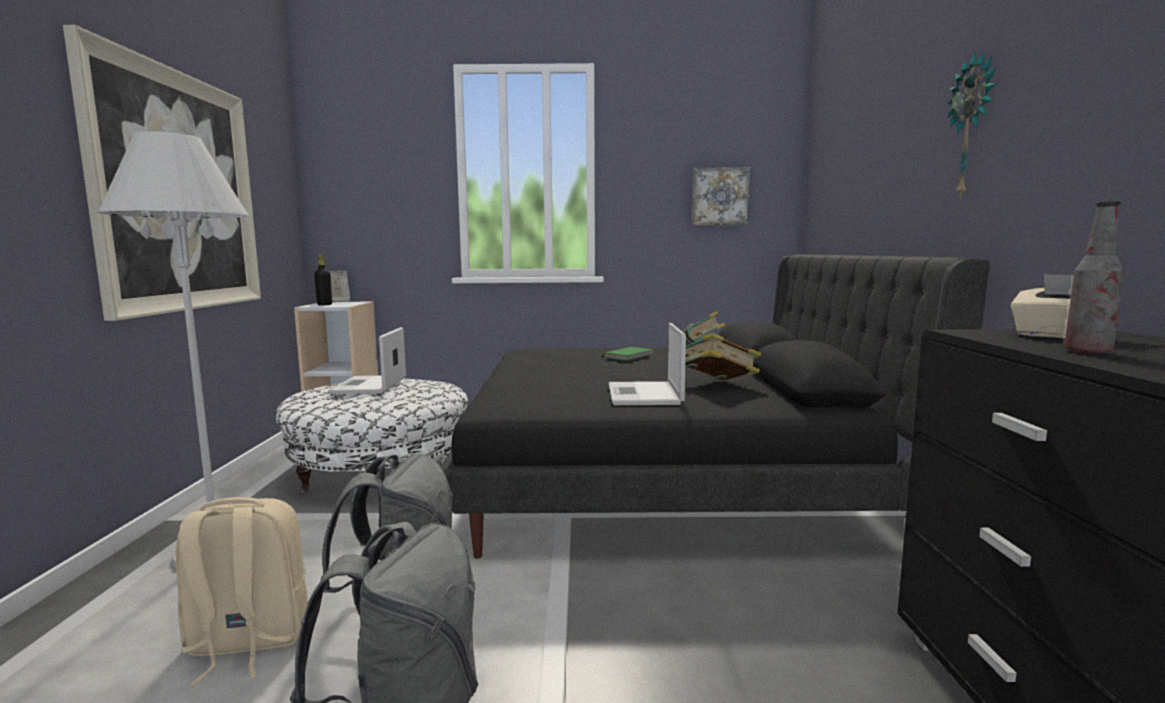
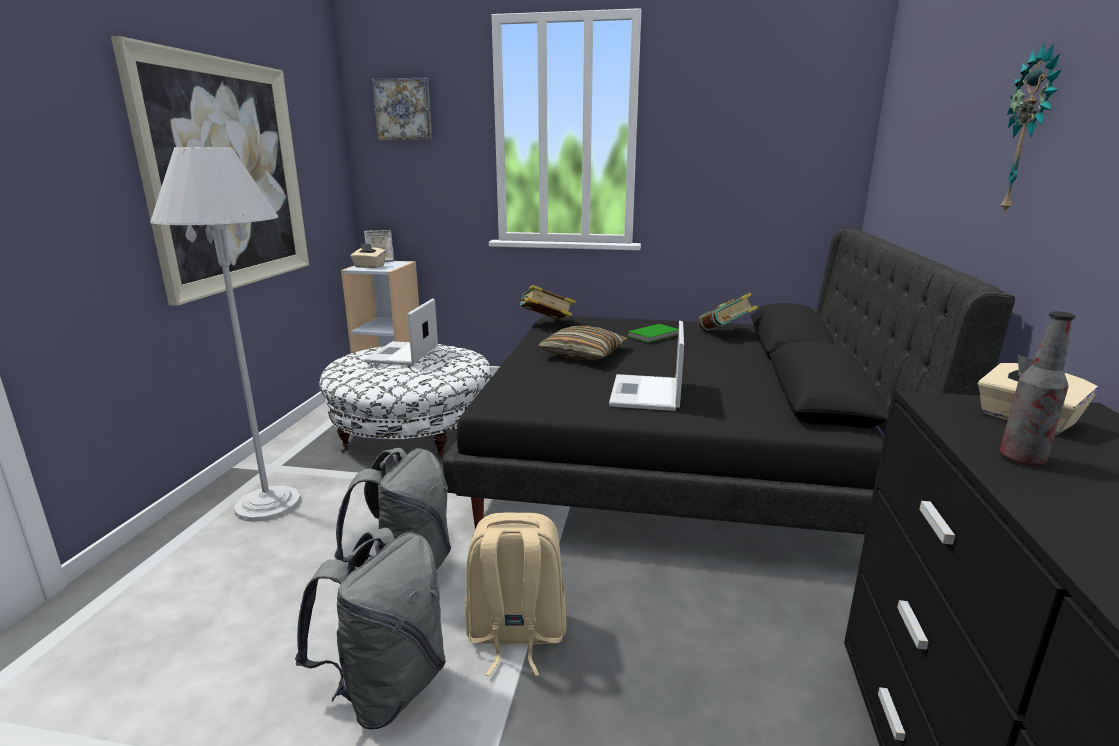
camera: 10 degrees right, 10 degrees up
(247, 644) = (280, 594): beige backpack -> beige backpack (515, 635)
(324, 305) = (369, 266): black bottle -> beige tissue box
(566, 371) = (583, 354): none -> pillow
(717, 385) = (725, 385): book -> book (545, 323)
(719, 196) = (772, 160): picture -> picture (403, 109)

